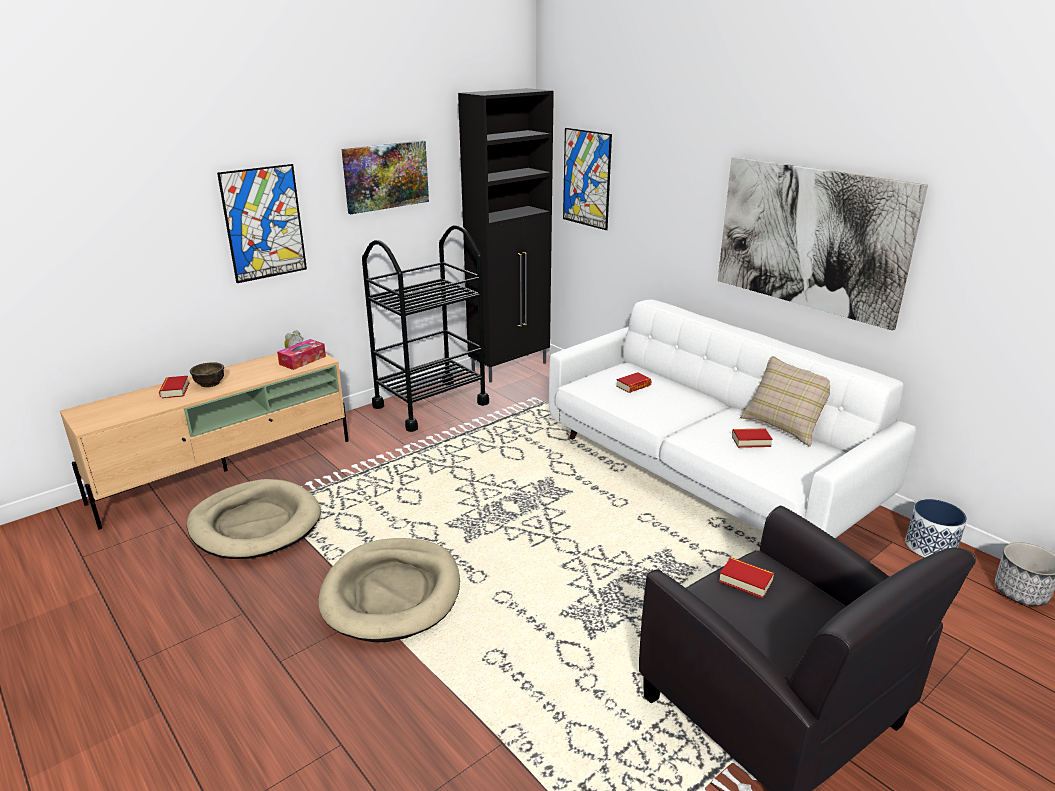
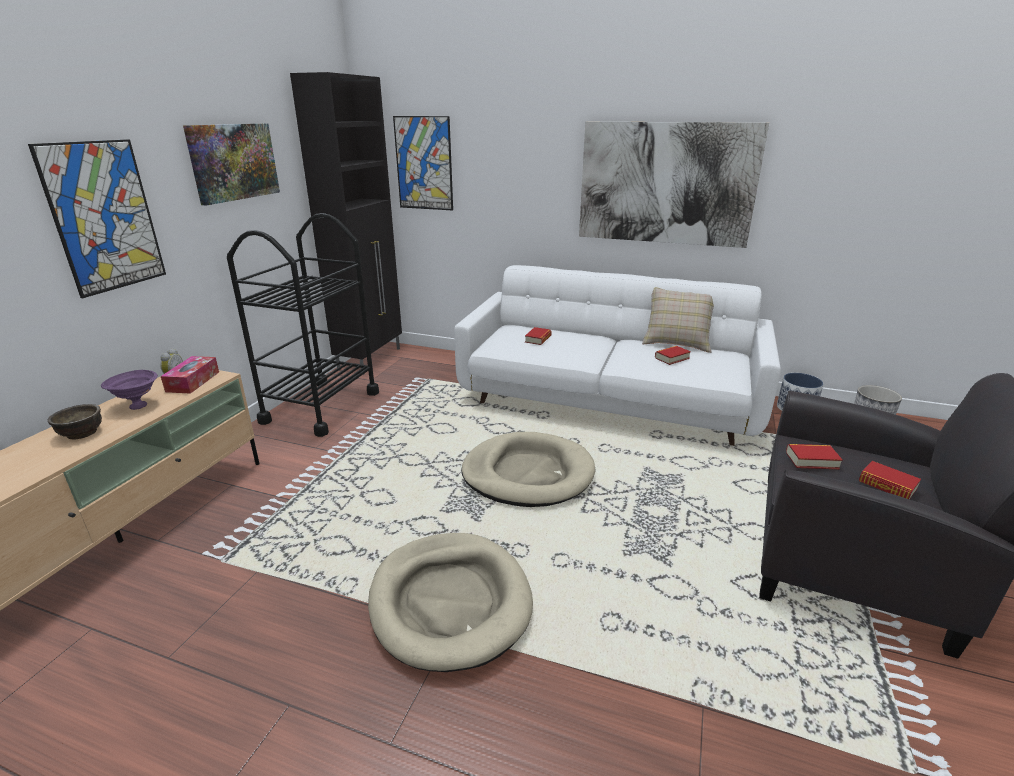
camera: 30 degrees left, 0 degrees up
(175, 390) = (31, 454): book -> book (887, 485)
(254, 371) = (137, 406): none -> purple bowl
(255, 524) = (215, 589): beige dog bed -> beige dog bed (528, 474)

